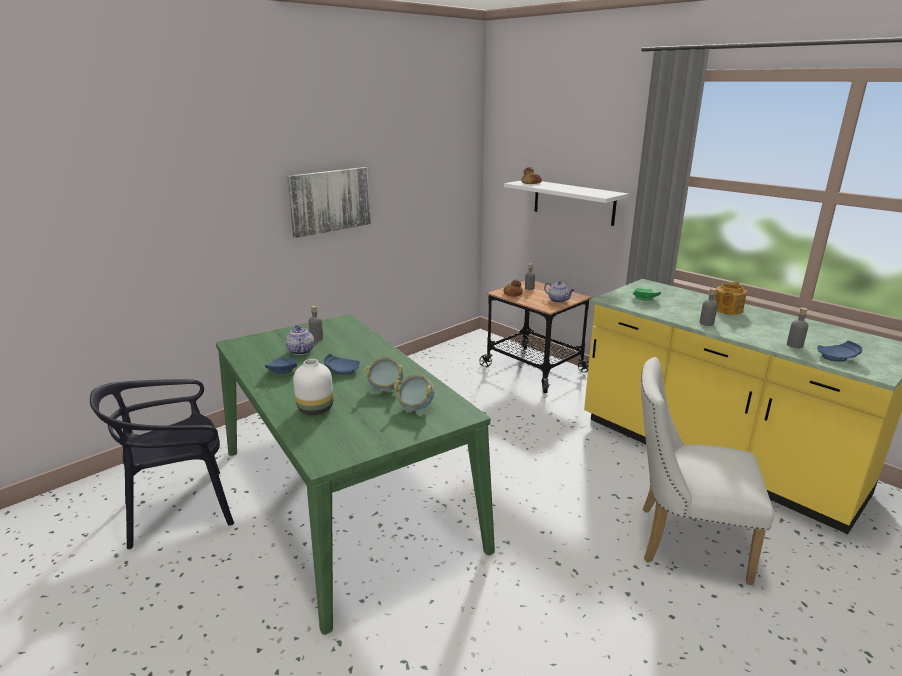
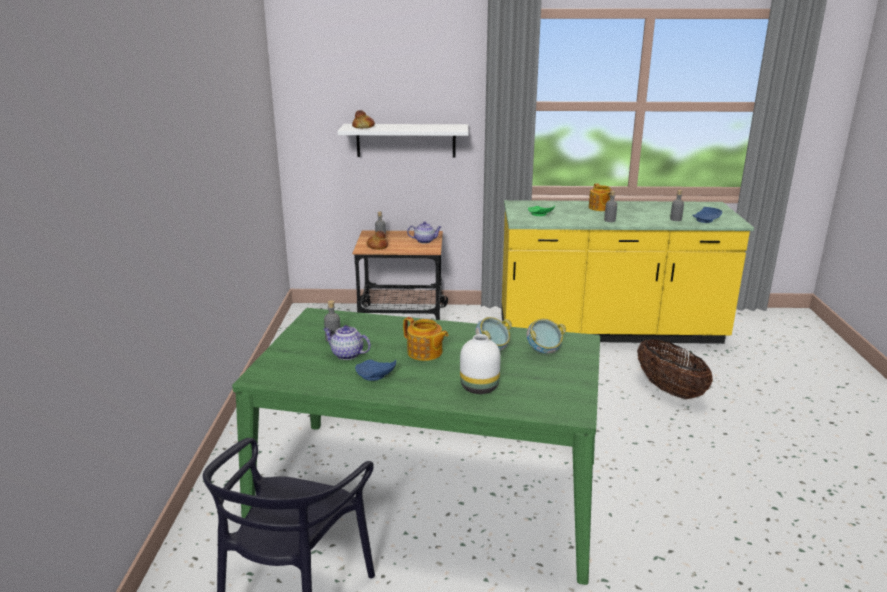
camera: 45 degrees left, 0 degrees up
(329, 200) = (209, 181): picture -> none
(342, 371) = (425, 353): blue plate -> teapot
(682, 541) = (669, 390): white chair -> basket

